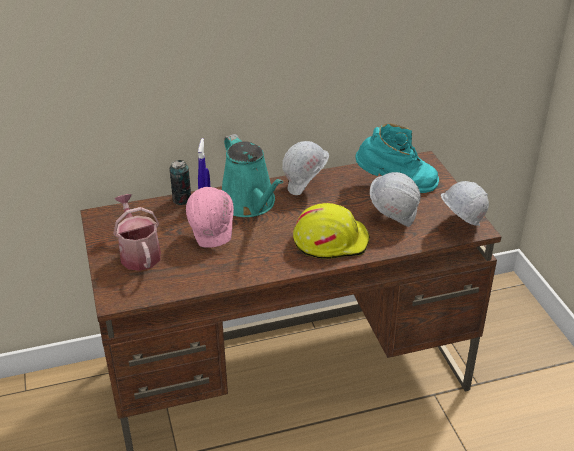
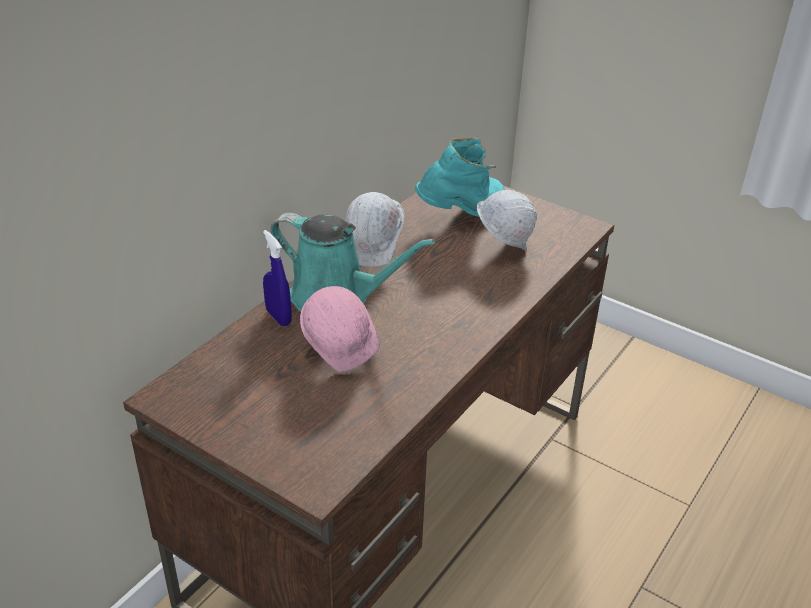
camera: 40 degrees left, 0 degrees up
(138, 253) = (275, 417): watering can -> none
(182, 200) = (248, 329): can -> none
(331, 240) = (472, 299): yellow hard hat -> none
(459, 227) = (570, 231): white hard hat -> none

